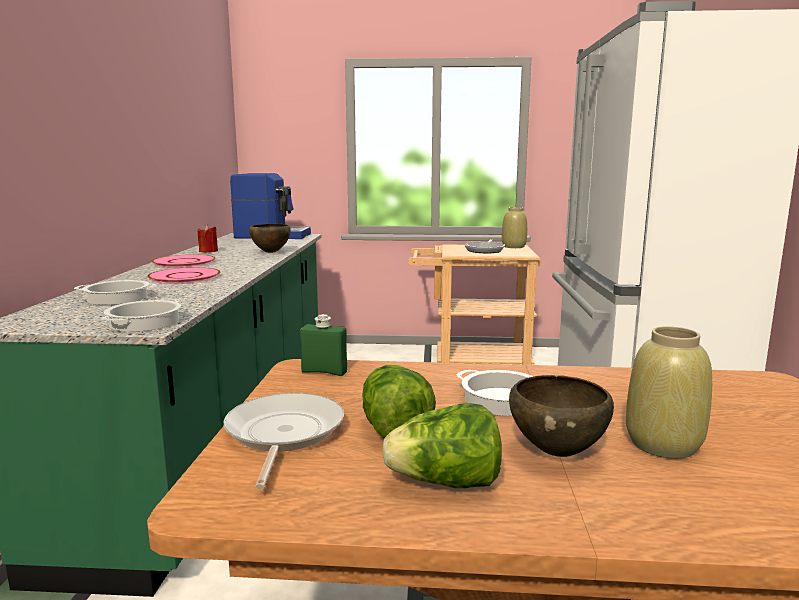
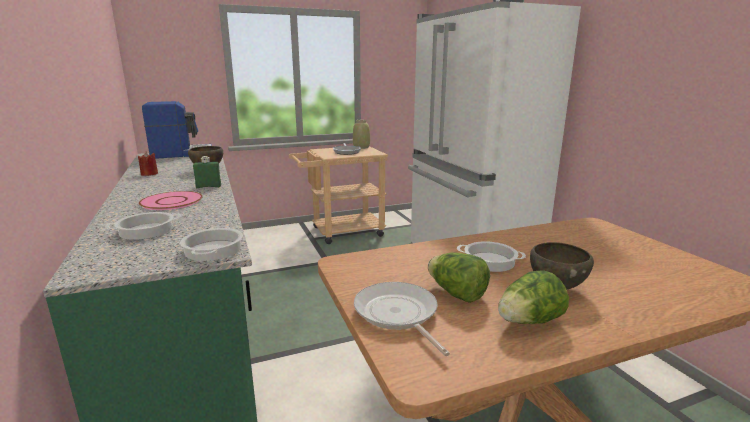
camera: 25 degrees left, 5 degrees up
(183, 262) = (145, 187): pink plate -> none
(324, 372) = (360, 262): green bottle -> green bottle (208, 187)
(663, 444) = (594, 271): beige vase -> none

